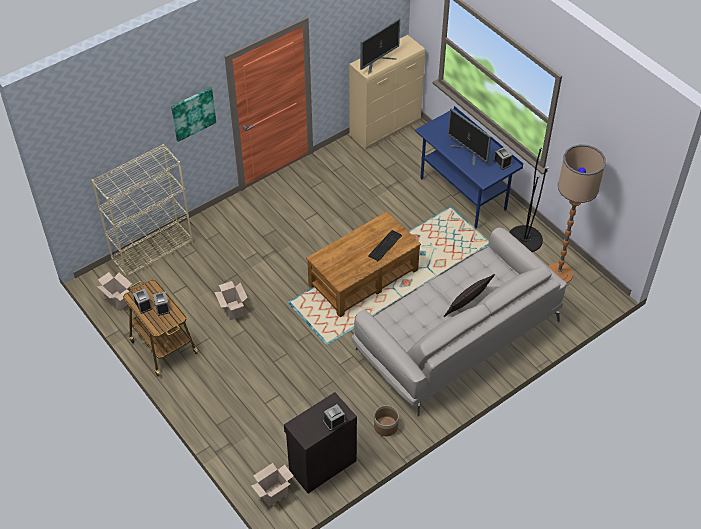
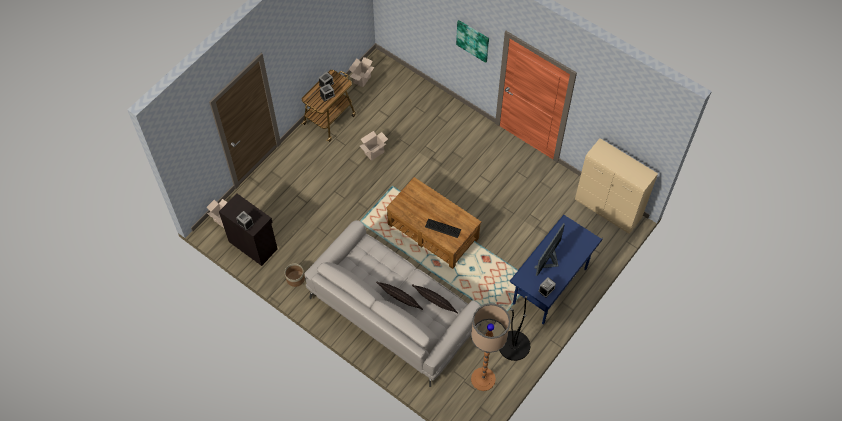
camera: 75 degrees right, 10 degrees up
(153, 251) = (414, 85): beige bookcase -> none
(378, 62) = (610, 159): monitor -> none
(479, 272) = (434, 303): none -> pillow

